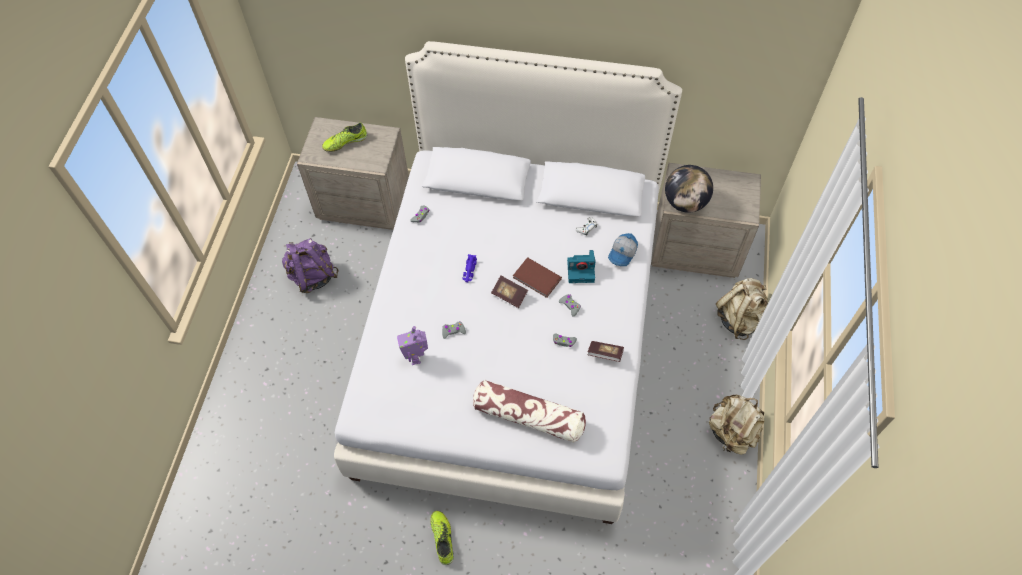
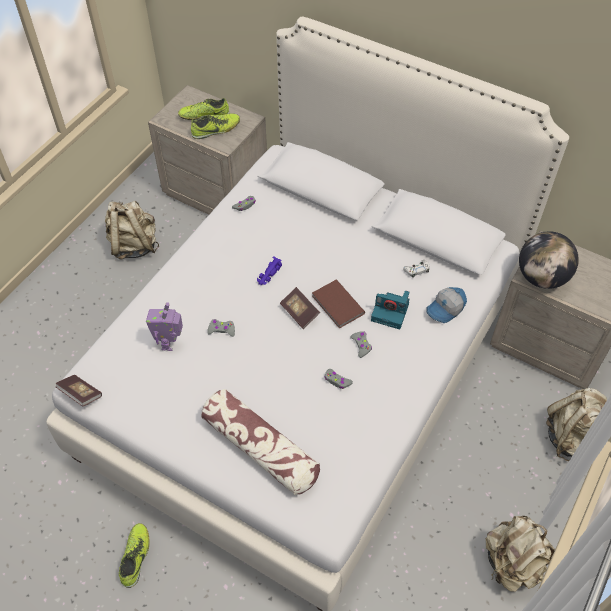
camera: 20 degrees right, 5 degrees down
(312, 276) = (134, 245): purple backpack -> beige backpack
(362, 153) = (216, 130): none -> shoe
(605, 354) = (377, 410): book -> book (80, 394)

